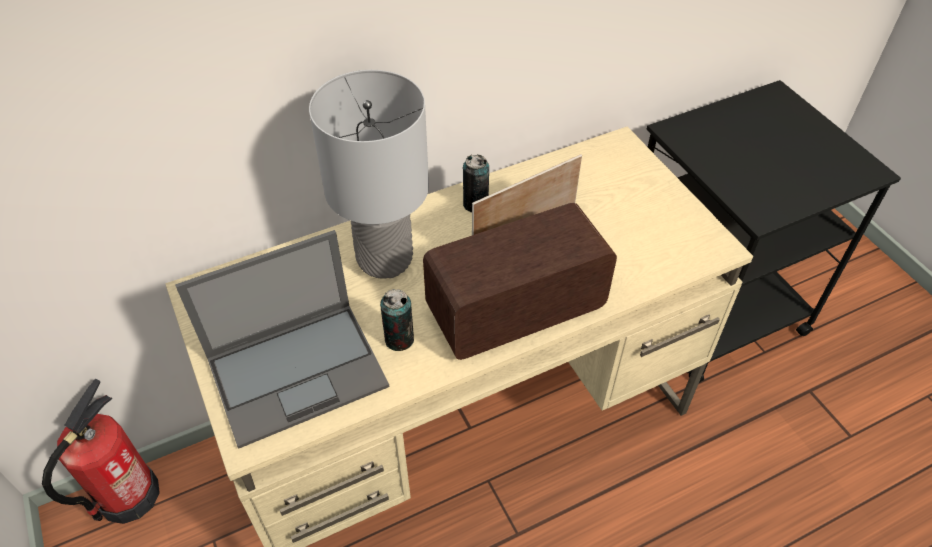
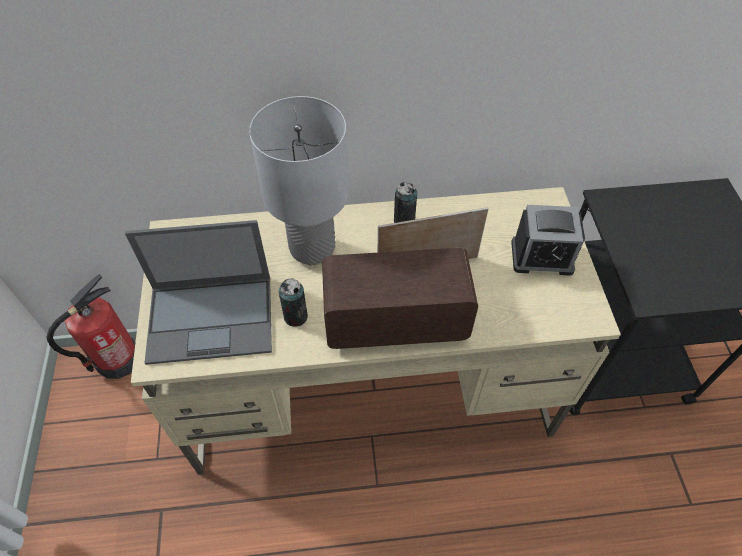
camera: 20 degrees right, 5 degrees up
(639, 201) = (542, 257): none -> alarm clock

